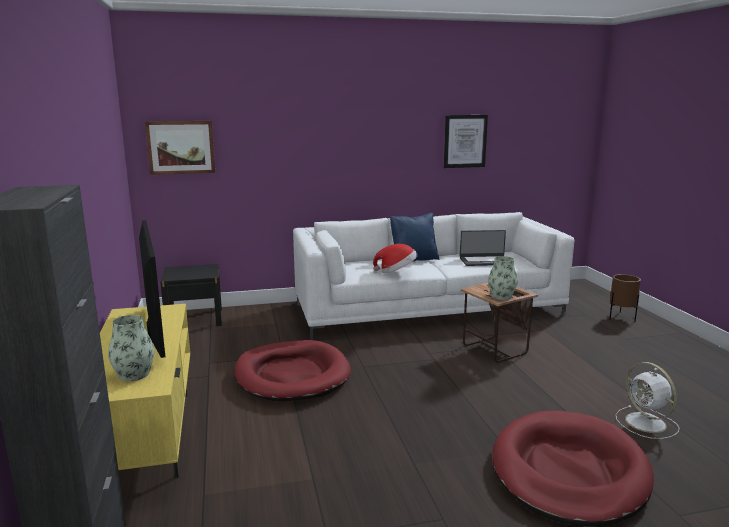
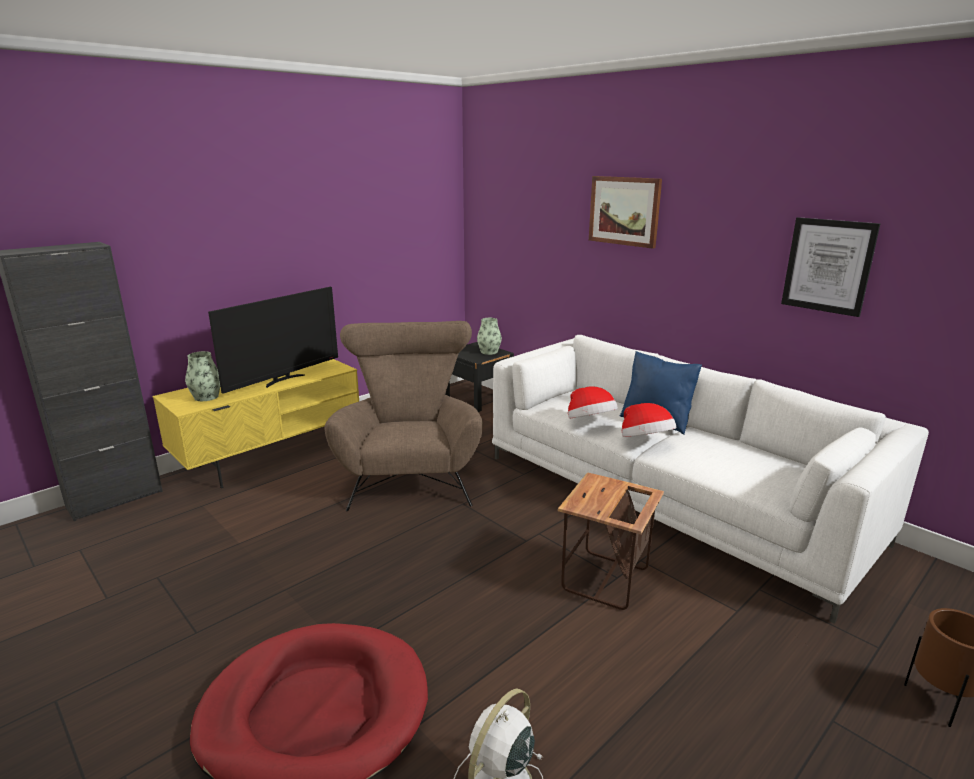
camera: 60 degrees right, 5 degrees up
(181, 147) = (498, 226): picture -> picture (624, 211)
(292, 375) = (410, 475): red dog bed -> brown armchair
(439, 268) = (645, 442): none -> hat
(485, 261) = (729, 463): laptop -> none
(501, 296) = (590, 504): vase -> vase (489, 352)

